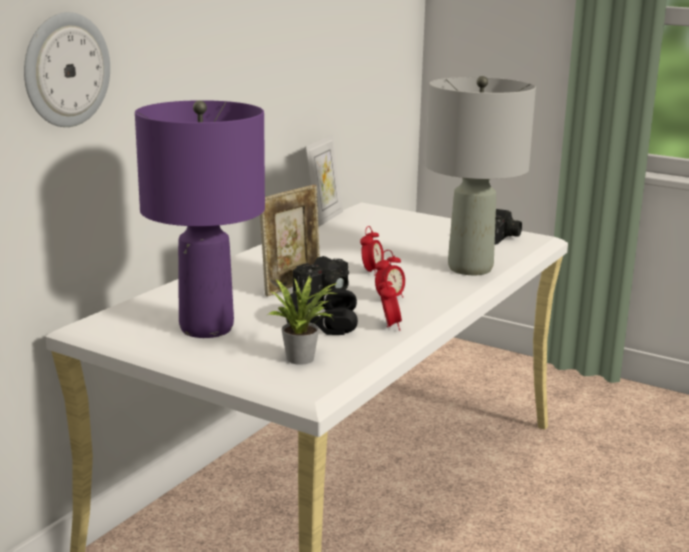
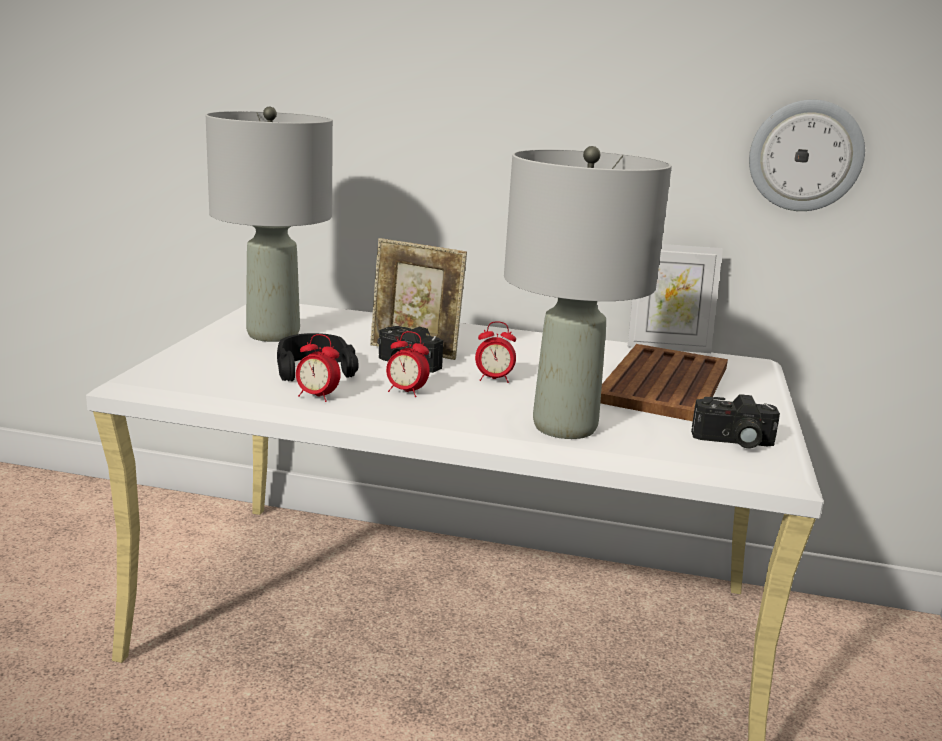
camera: 70 degrees right, 0 degrees up
(65, 70) = (305, 82): wall clock -> wall clock (805, 156)
(206, 328) = (272, 334): purple table lamp -> grey table lamp
(304, 358) = (211, 370): potted plant -> none
(389, 326) = (317, 397): alarm clock -> alarm clock turned 45 degrees clockwise
(400, 233) = (663, 384): none -> brown tray

